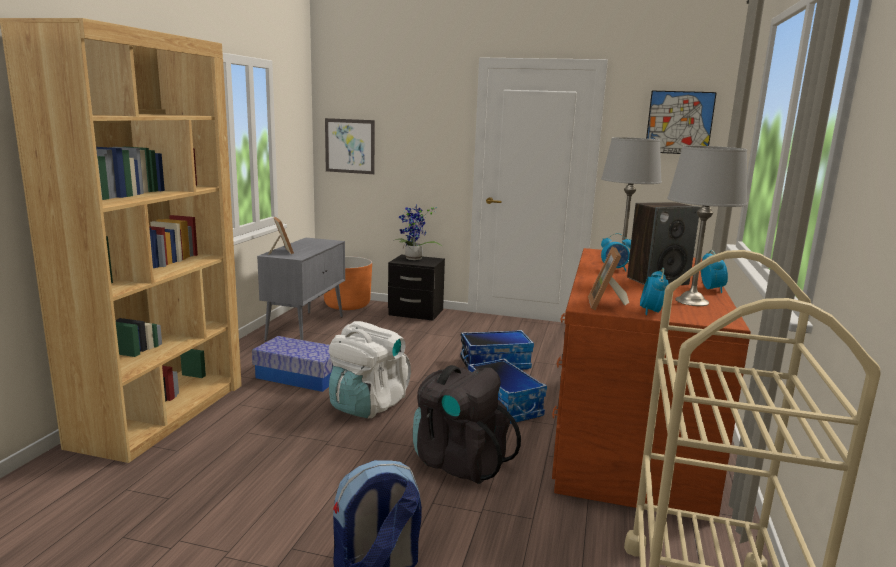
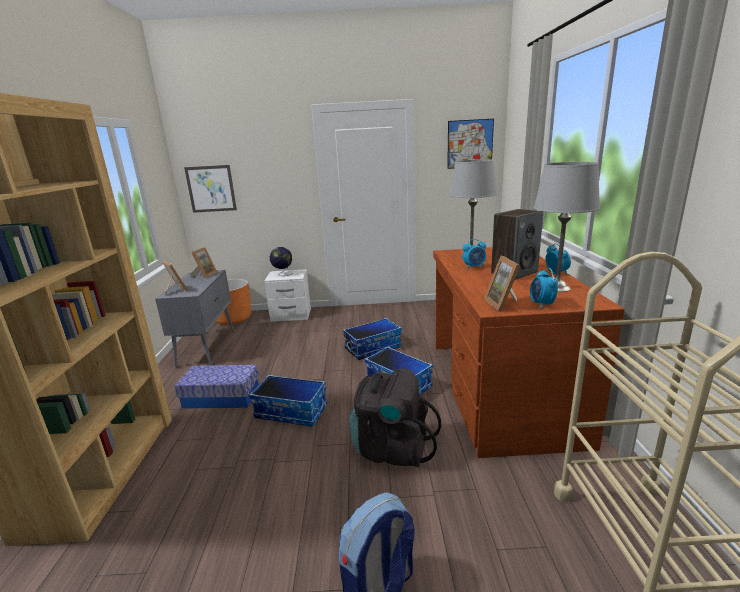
camera: 15 degrees left, 5 degrees up
(319, 242) = (204, 275): none -> picture frame
(367, 405) = (292, 411): white backpack -> storage box
(413, 259) = (283, 274): potted plant -> globe
(415, 313) = (291, 315): black nightstand -> white nightstand

